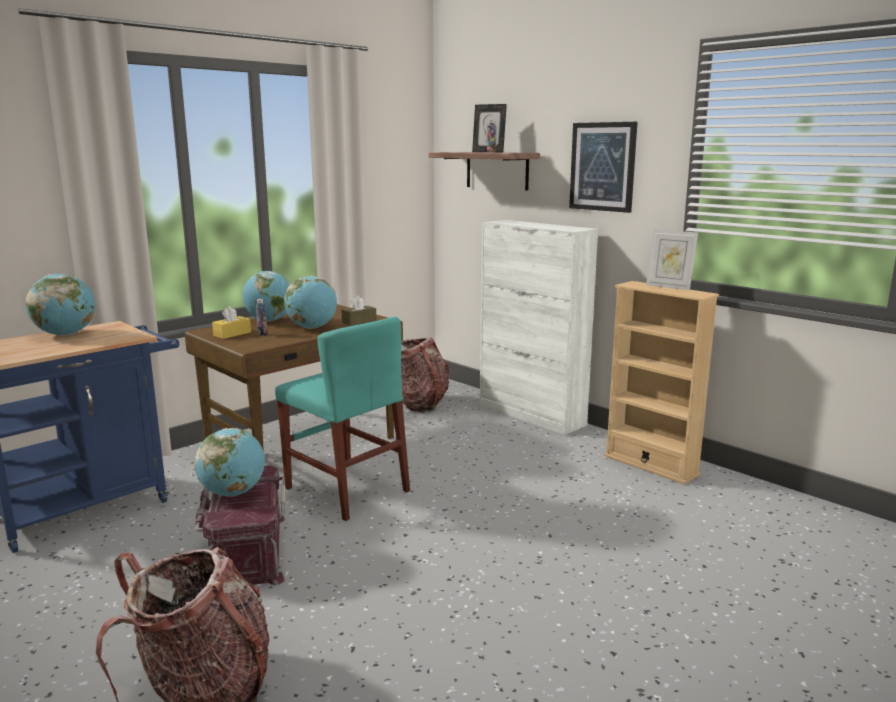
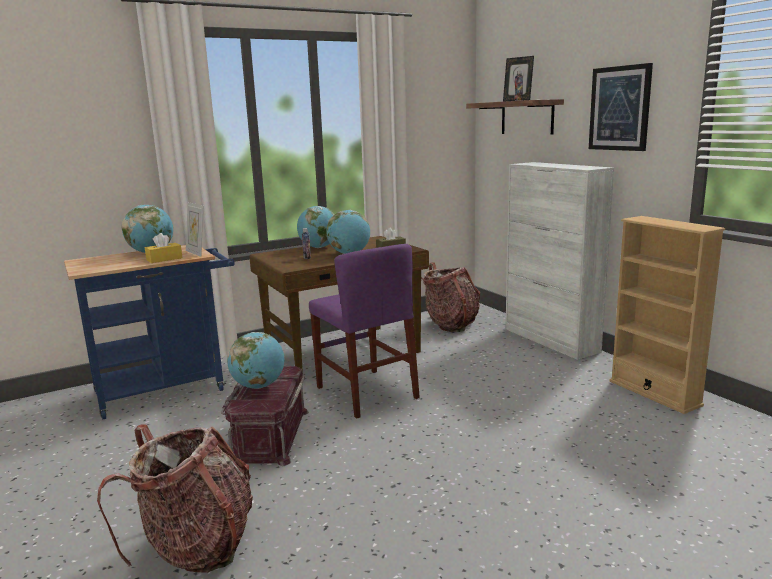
camera: 15 degrees right, 0 degrees up
(232, 334) = (283, 257): yellow tissue box -> yellow tissue box (164, 259)
(346, 489) = (366, 392): turquoise chair -> purple chair
(669, 287) = (675, 221): picture frame -> picture frame (197, 253)

